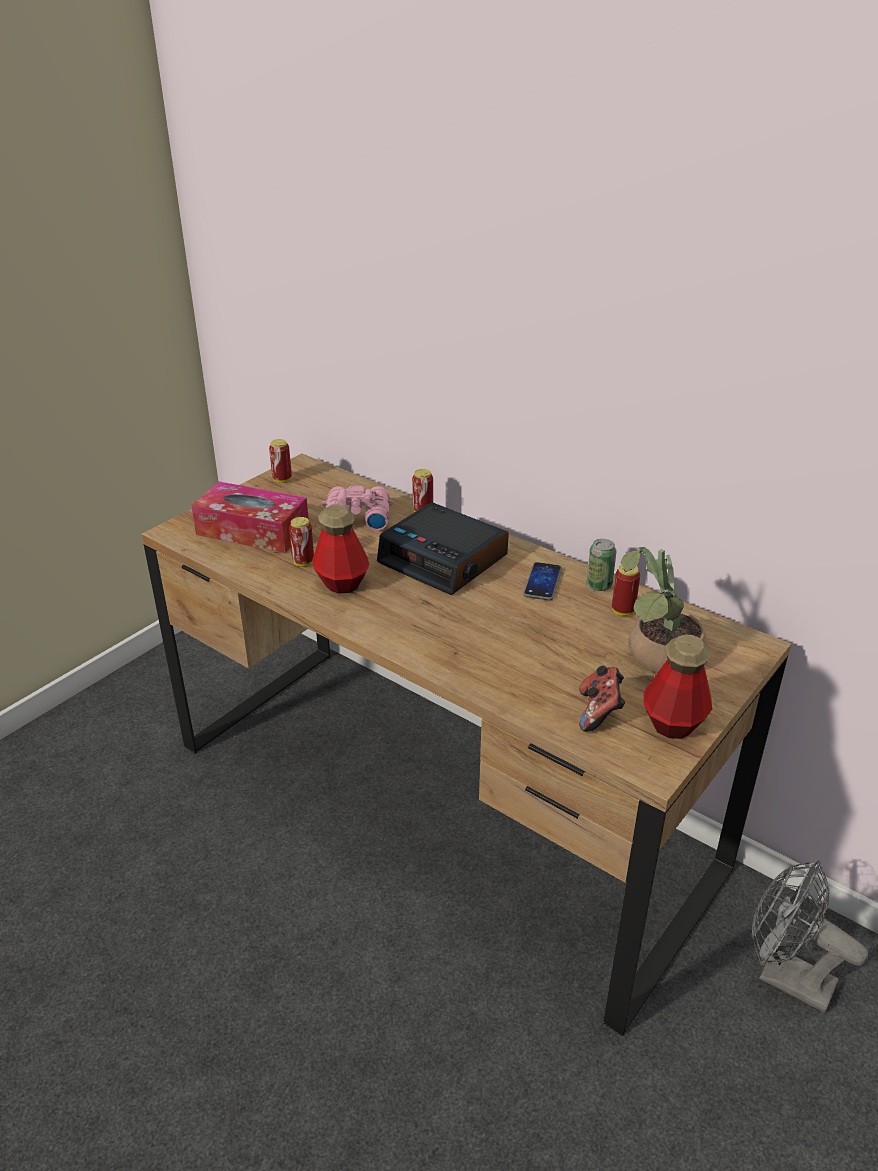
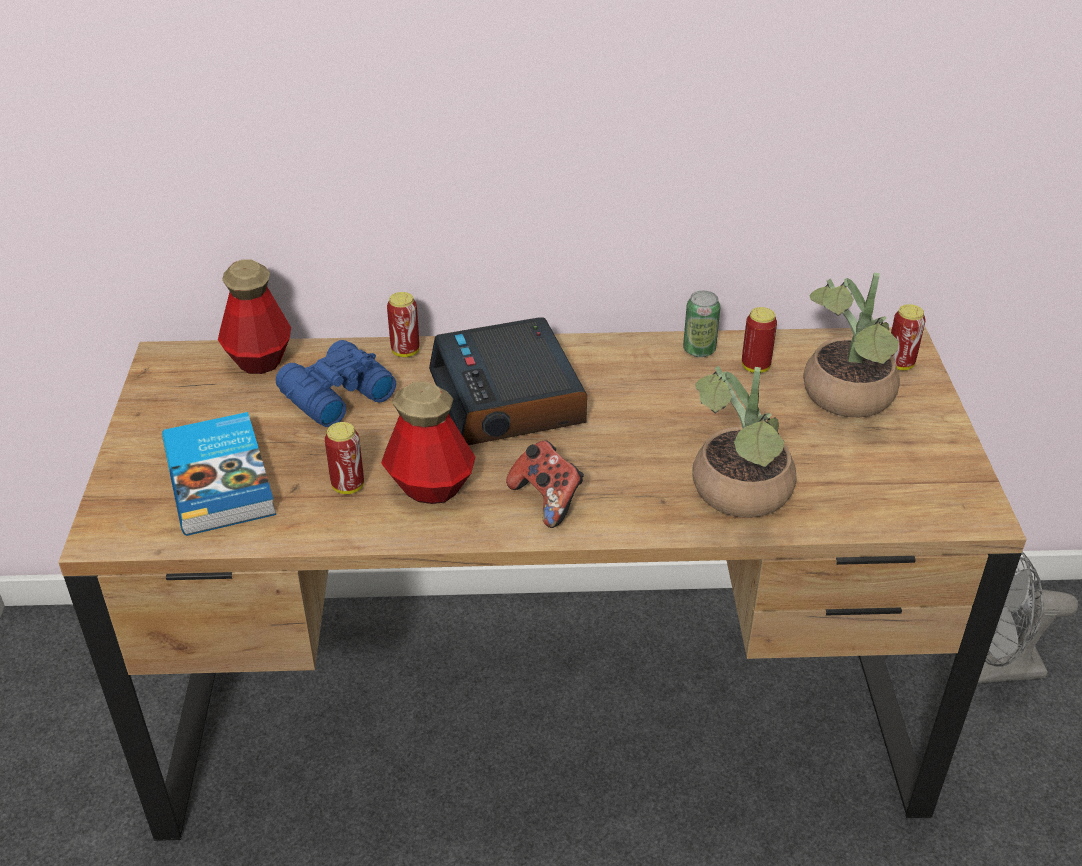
camera: 40 degrees left, 5 degrees up
(253, 531) = (222, 478): tissue box -> book
(282, 480) = (165, 390): can -> can (899, 364)
(356, 517) = (334, 395): pink binoculars -> blue binoculars
(444, 560) = (508, 399): alarm clock -> alarm clock turned 75 degrees clockwise
(503, 674) = (738, 497): none -> potted plant
(542, 582) = (642, 374): phone -> none
(599, 713) = (871, 487): game controller -> game controller (547, 500)
(673, 722) = (938, 459): bottle -> bottle (259, 359)

